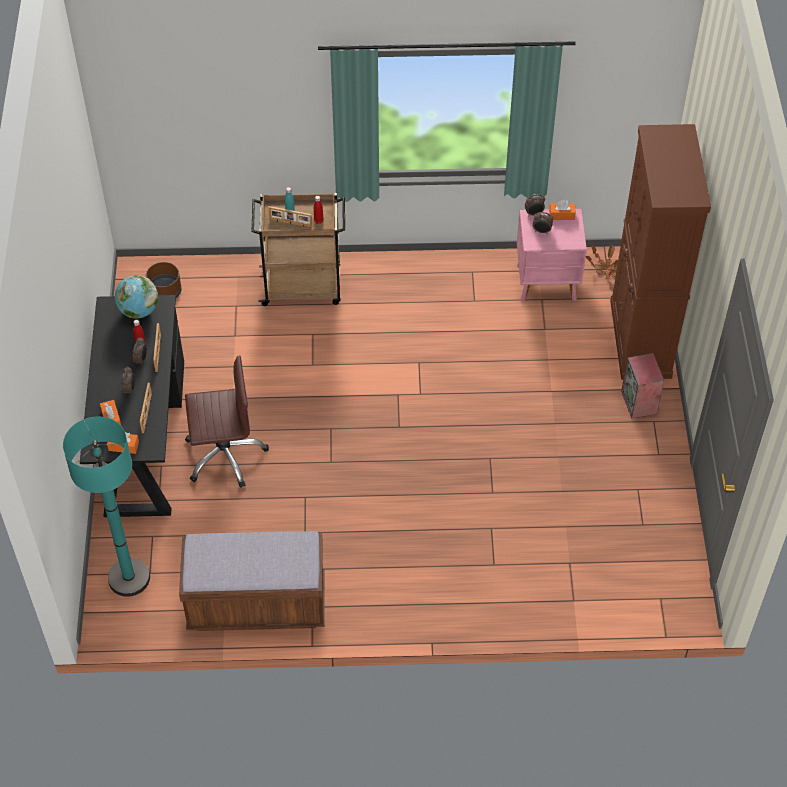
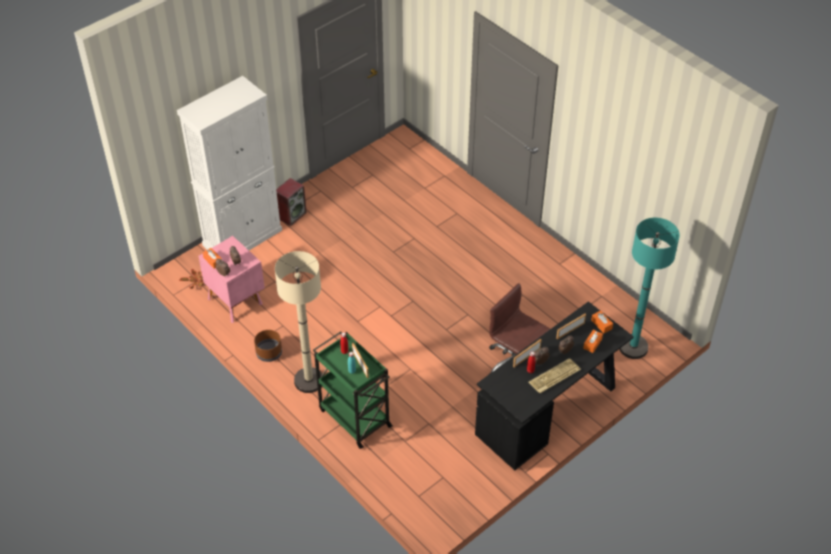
camera: 130 degrees left, 5 degrees down
(112, 357) = (554, 377): none -> keyboard
(138, 311) = (508, 391): globe -> none
(165, 292) = (432, 489): brown planter -> brown planter (269, 352)
(256, 604) = (584, 285): brown bench -> none
(303, 286) = (354, 417): brown cart -> green cart
(381, 279) = (309, 381): none -> beige floor lamp
(640, 339) = (242, 238): brown cabinet -> white cabinet

